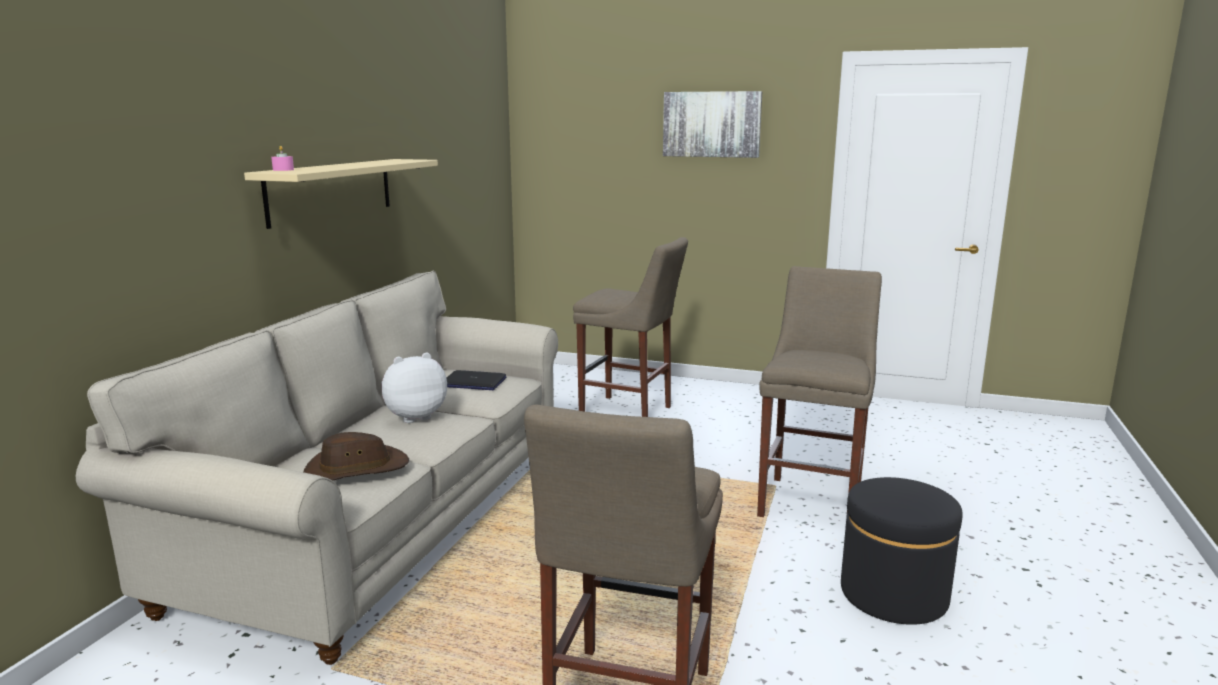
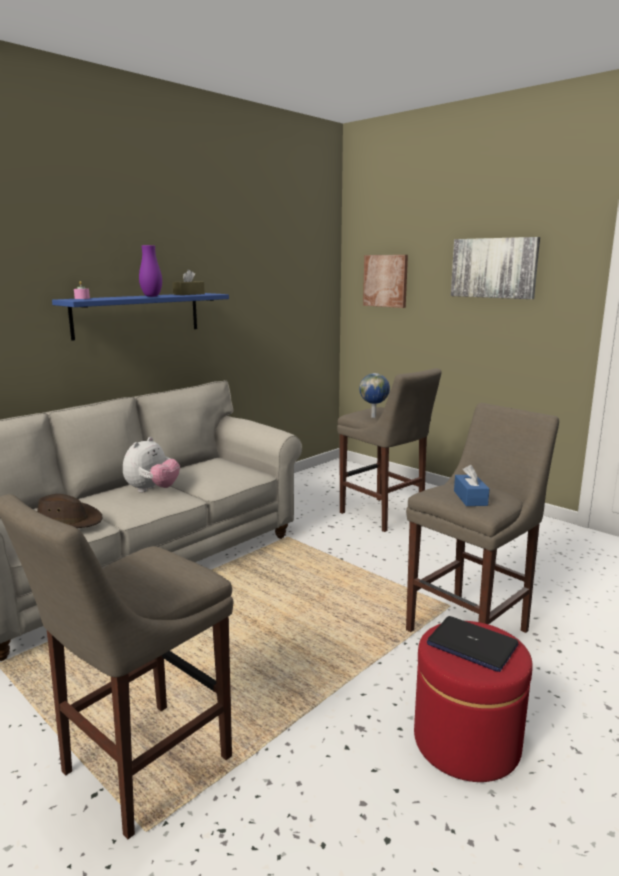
camera: 25 degrees right, 0 degrees up
(331, 190) = (137, 315): beige shelf -> blue shelf
(360, 164) = (151, 296): none -> purple vase
(390, 161) = (189, 294): none -> brown tissue box
(414, 416) = (152, 490): plush toy -> plush toy turned 120 degrees clockwise
(473, 382) = (219, 470): laptop -> laptop (471, 645)
(575, 140) = (385, 281): none -> picture
(618, 298) = (374, 417): none -> globe
(824, 362) = (470, 498): none -> blue tissue box
(893, 594) = (466, 742): black ottoman -> red ottoman

